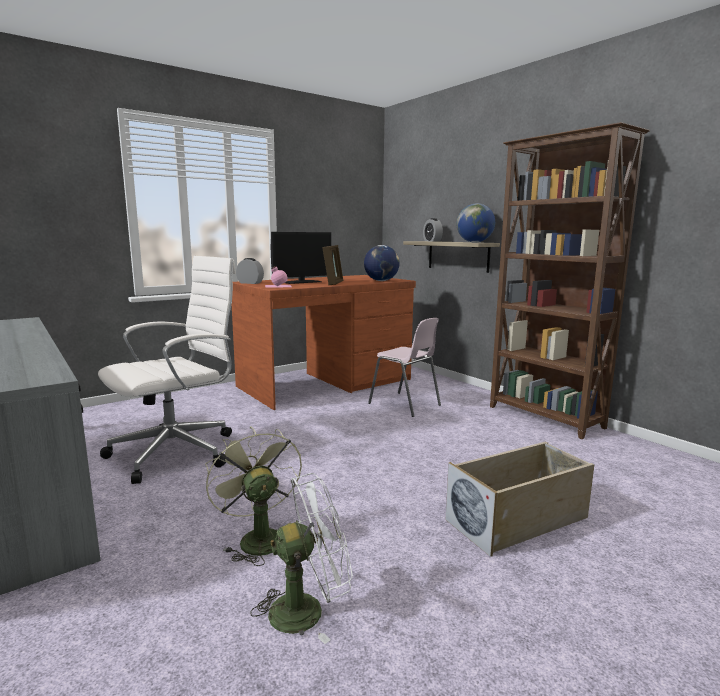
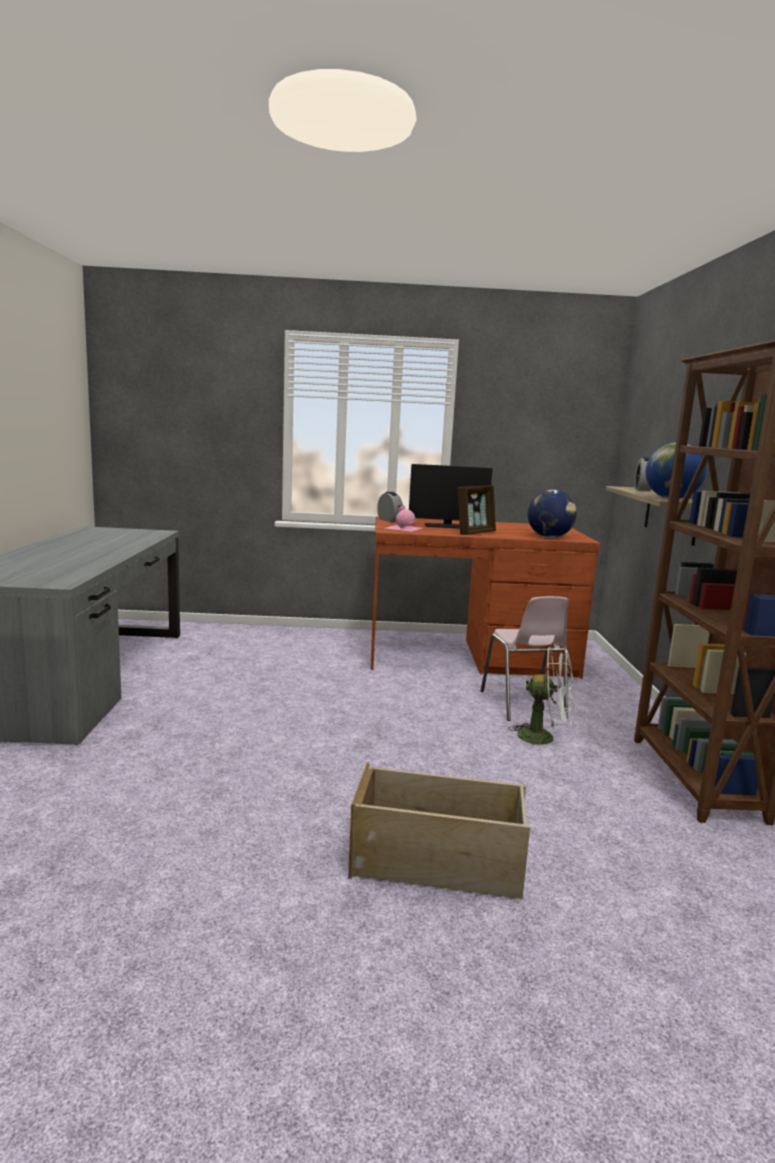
camera: 35 degrees right, 0 degrees up
(178, 451) = (236, 683): white office chair -> none
(257, 538) = (191, 773): green fan -> none
(307, 609) = (147, 838): white fan -> white fan (544, 738)

